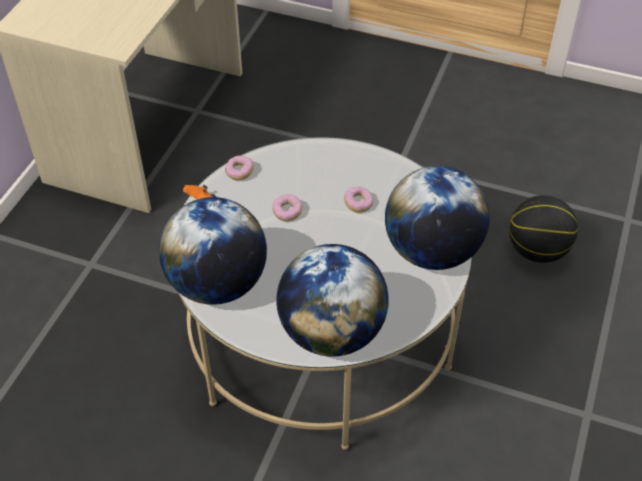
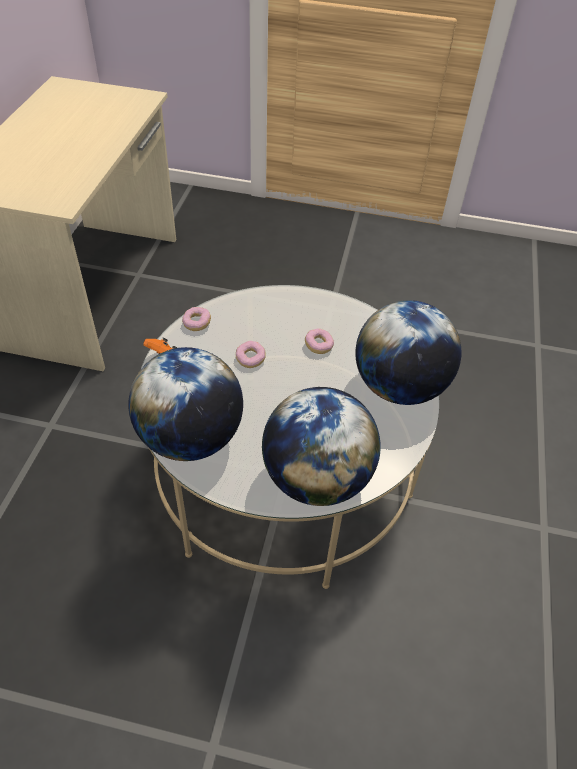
camera: 10 degrees left, 0 degrees up
(537, 251) = (466, 379): basketball -> none

